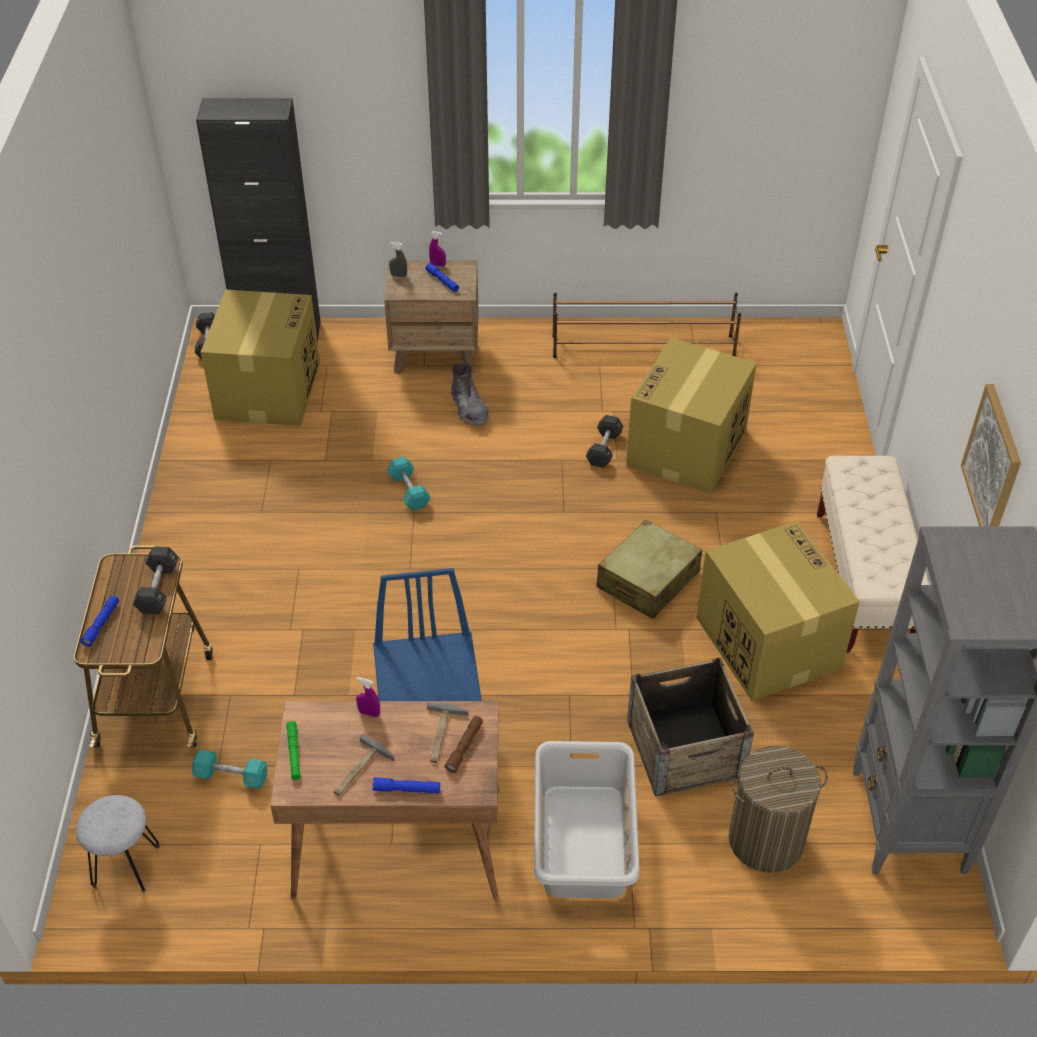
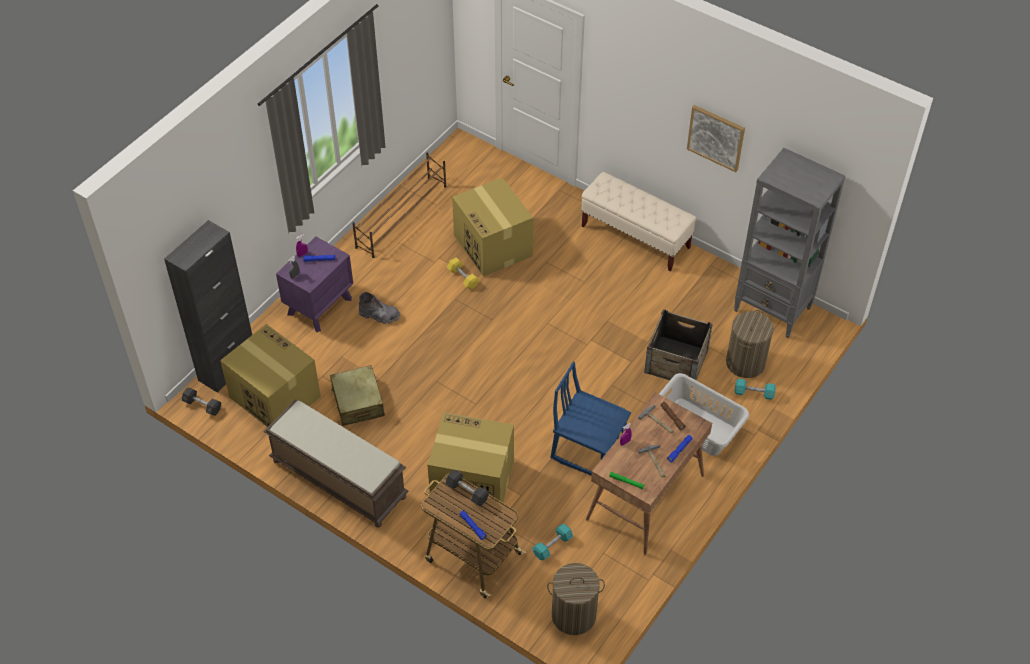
camera: 55 degrees left, 5 degrees up
(125, 865) = (573, 615): grey stool -> laundry basket
(187, 505) = (337, 479): none -> brown bench
(409, 491) = (418, 375): turquoise dumbbell -> turquoise dumbbell (754, 393)
(436, 354) = (319, 305): brown nightstand -> purple nightstand
(604, 449) = (463, 278): black dumbbell -> yellow dumbbell
(647, 580) = (567, 314): beige suitcase -> beige suitcase (358, 402)
(766, 641) = (641, 294): cardboard box -> cardboard box (471, 480)

